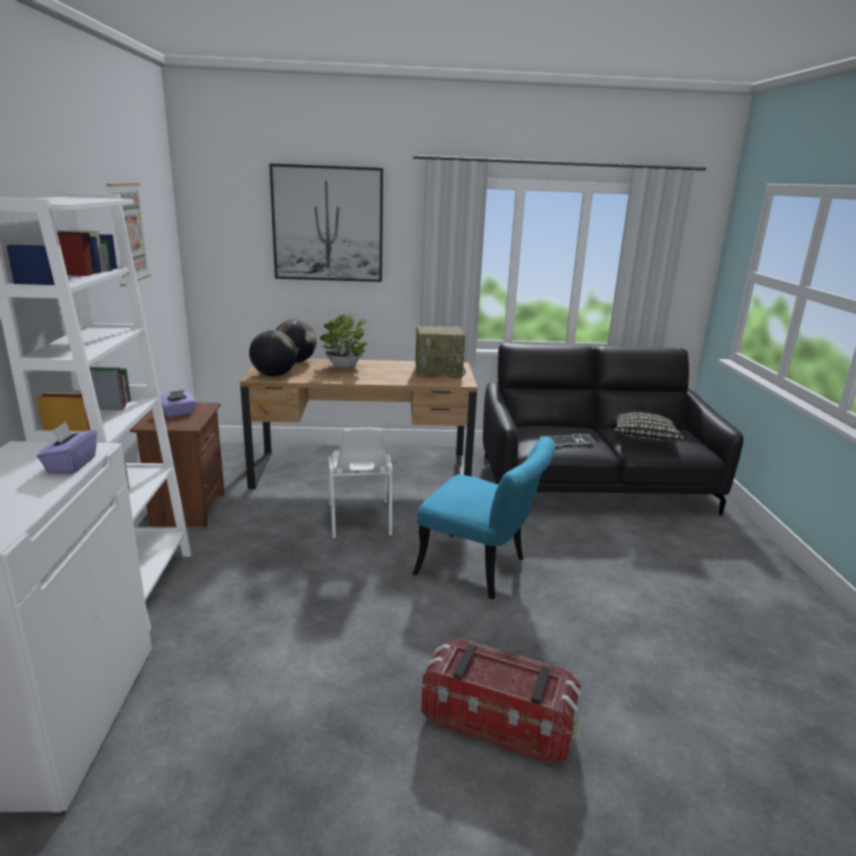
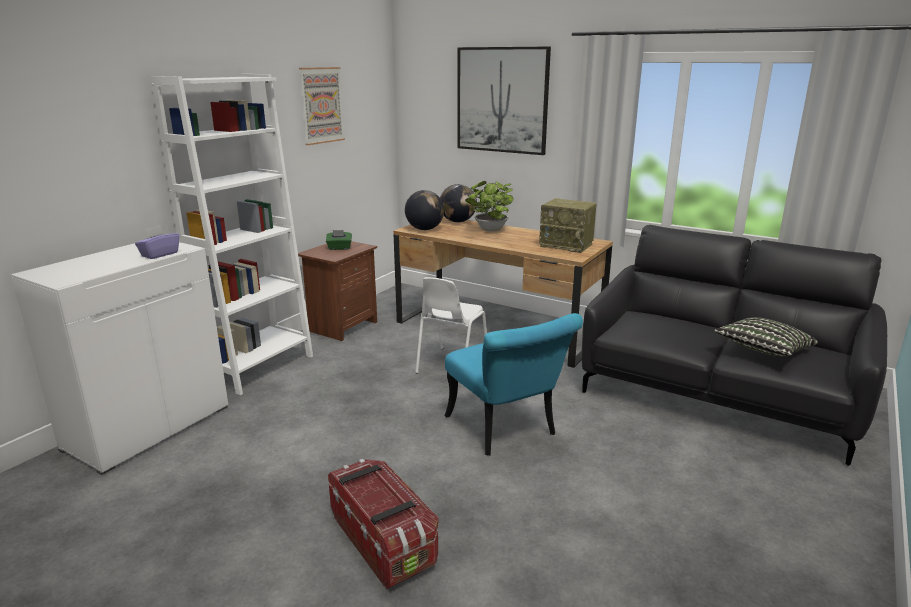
camera: 35 degrees right, 0 degrees up
(178, 413) = (339, 248): purple tissue box -> green tissue box
(567, 441) = (663, 334): keyboard -> none

